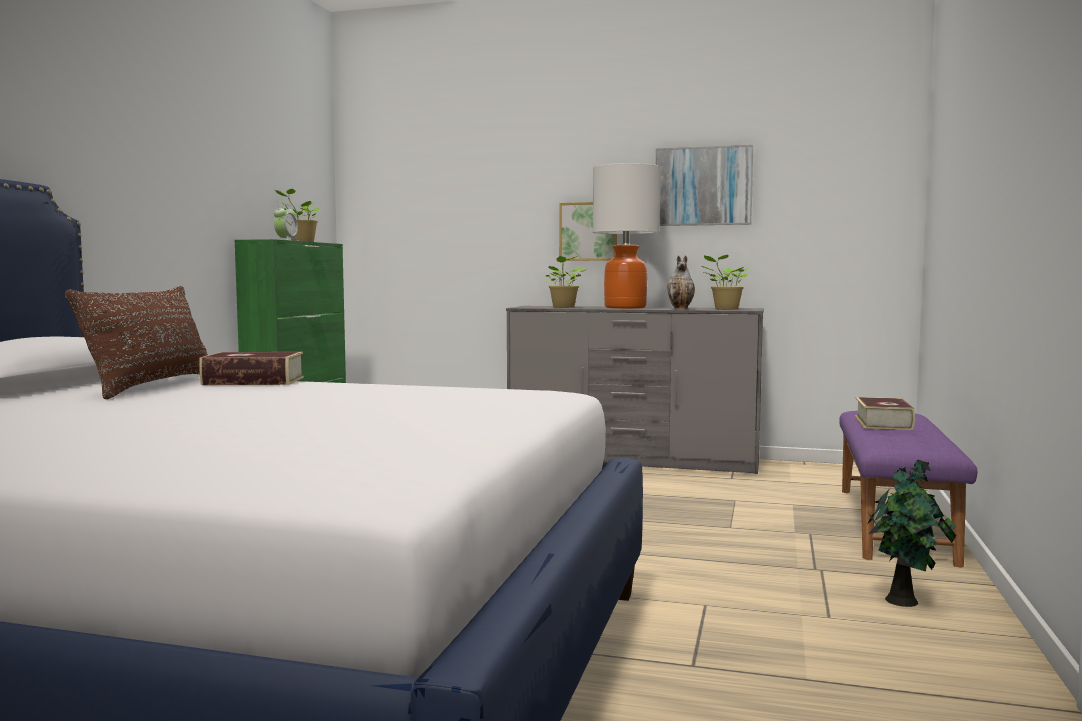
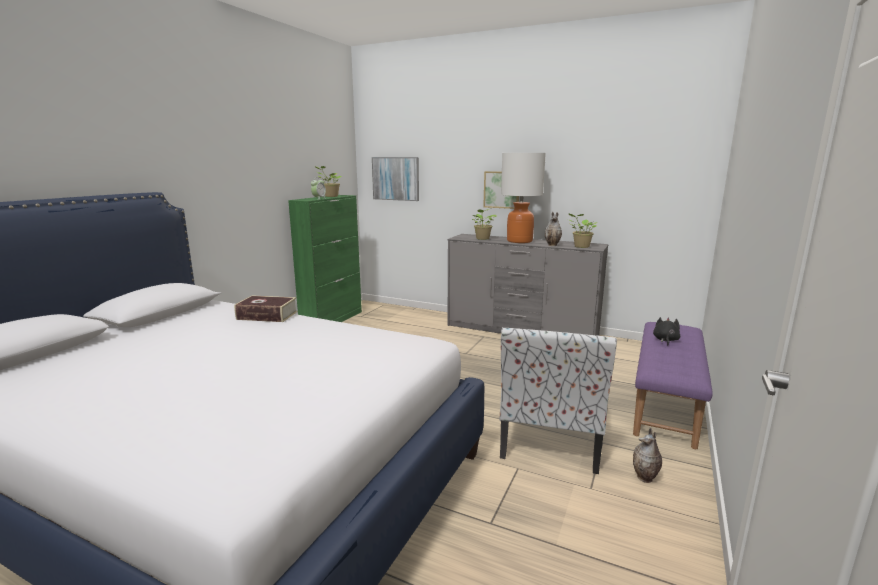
camera: 10 degrees right, 10 degrees up
(152, 385) = (211, 319): brown pillow -> none
(703, 186) = (575, 163): picture -> picture (396, 178)
(738, 569) = (550, 437): none -> chair
(883, 423) = (665, 340): book -> black plush toy
(904, 601) = (645, 478): potted plant -> vase

